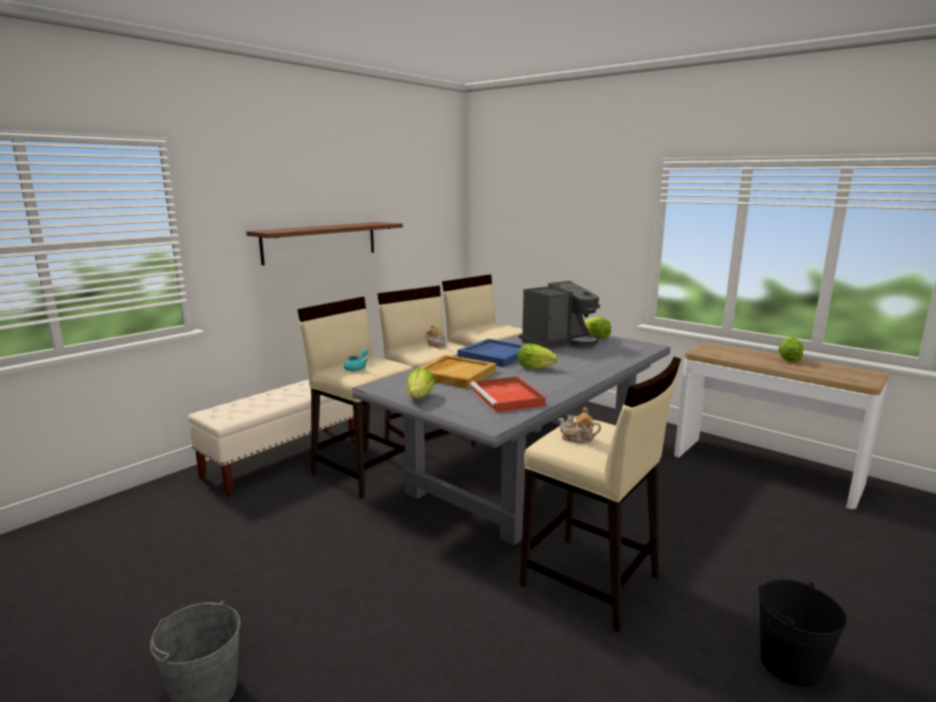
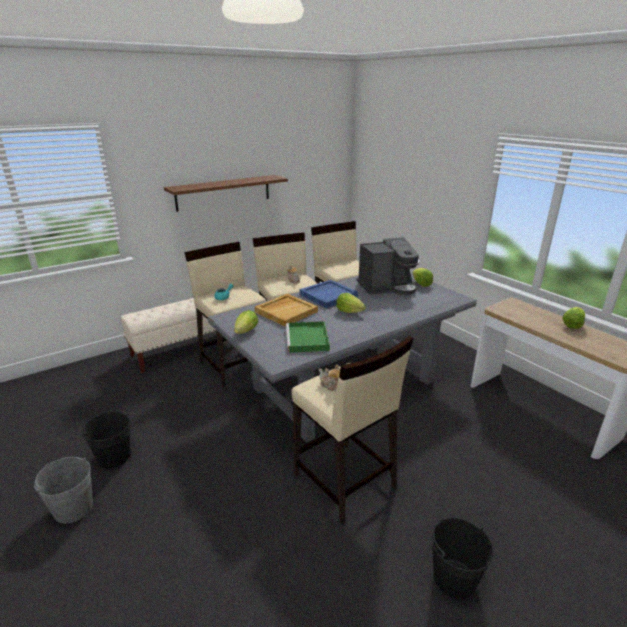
camera: 15 degrees right, 10 degrees up
(239, 609) = (114, 456): none -> black bucket
(508, 398) = (307, 339): red tray -> green tray

